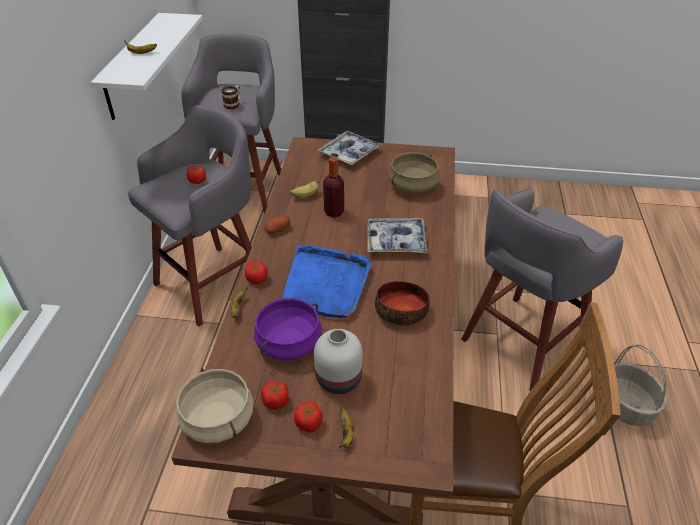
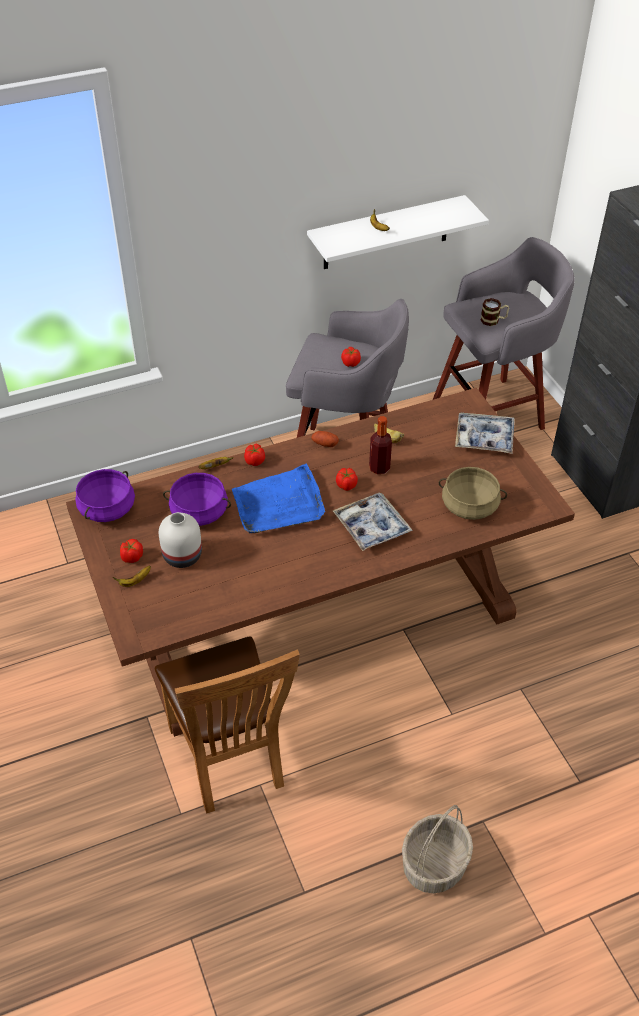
camera: 60 degrees right, 5 degrees up
(219, 419) = (107, 509): beige cooking pot -> purple cooking pot
(276, 401) = (140, 531): tomato -> tomato (346, 485)
(402, 311) = (282, 565): bowl -> none
(520, 344) = (453, 740): grey stool -> none

